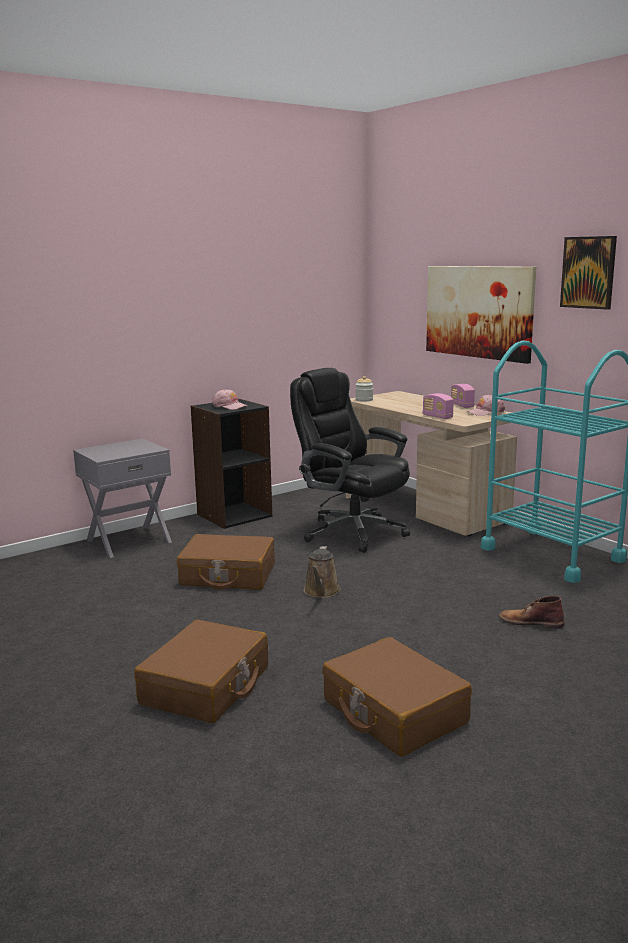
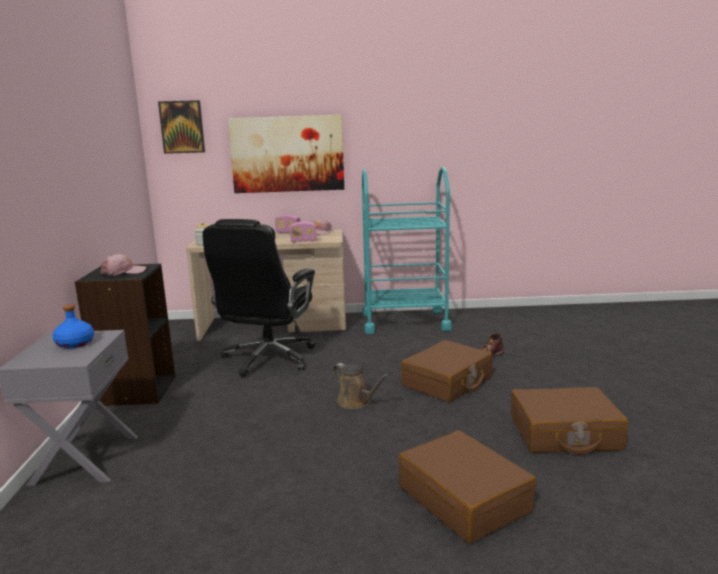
camera: 55 degrees left, 0 degrees up
(129, 448) = (74, 344): none -> blue bottle
(228, 575) = (264, 430): brown suitcase -> brown suitcase (447, 382)
(352, 532) = (268, 359): black office chair -> black office chair turned 60 degrees counterclockwise
(588, 272) = (387, 117): picture -> picture (182, 127)

